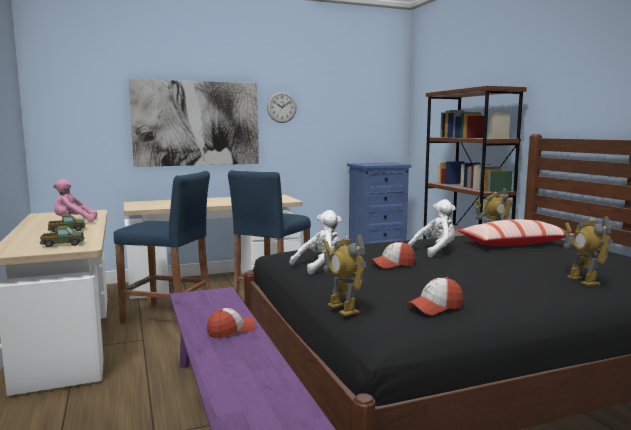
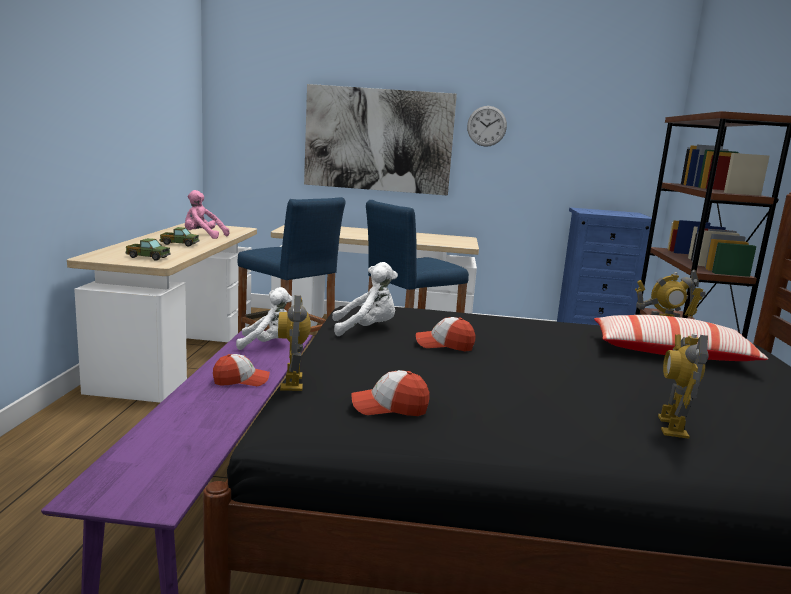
camera: 25 degrees right, 5 degrees up
(435, 251) = (534, 340): white plush toy -> white plush toy (268, 344)

